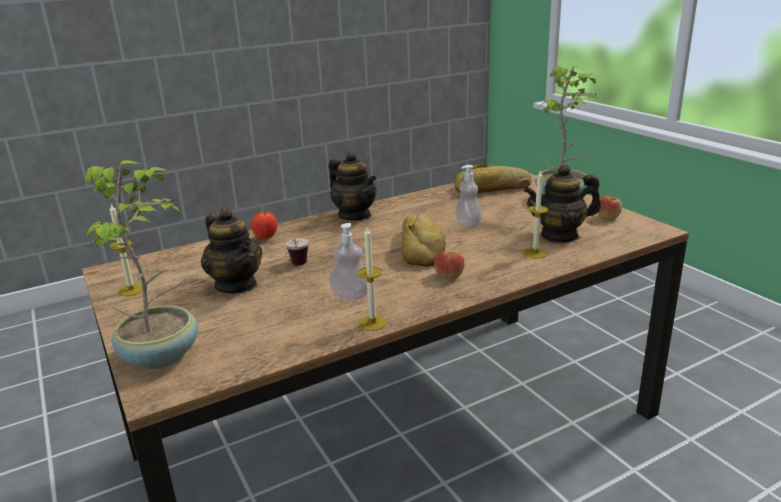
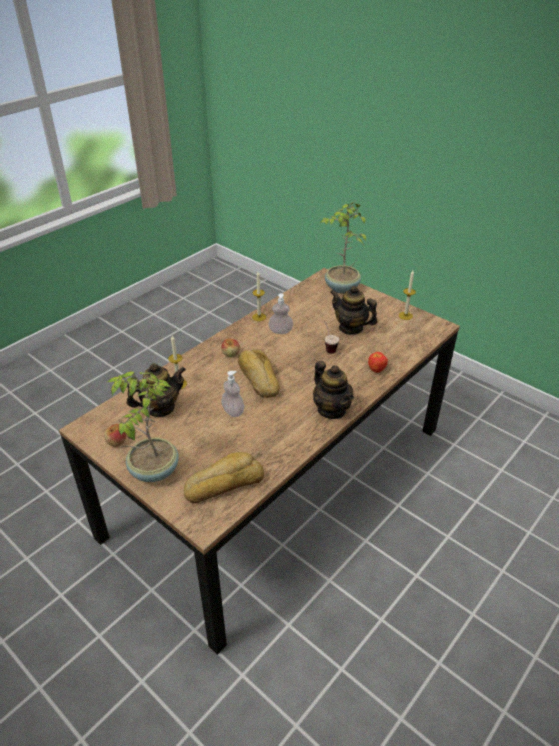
camera: 160 degrees right, 15 degrees up
(355, 215) = (331, 410): teapot -> teapot turned 150 degrees counterclockwise

